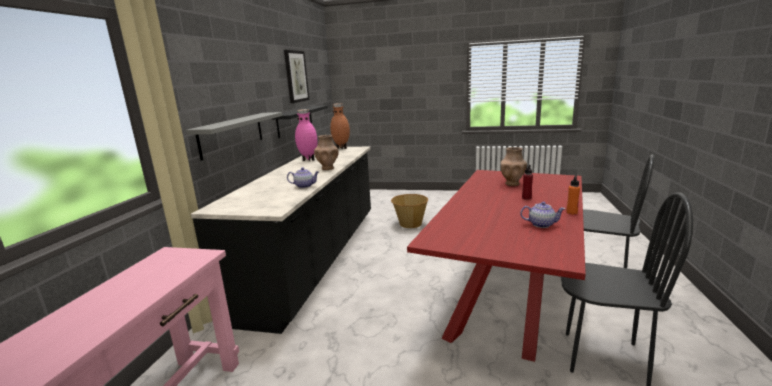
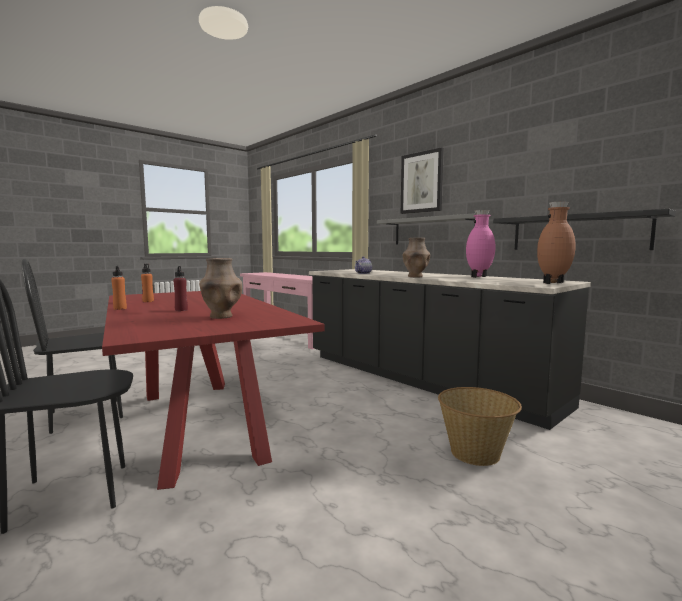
camera: 125 degrees right, 10 degrees down
(296, 76) = (609, 159): picture -> picture (422, 182)
(541, 224) = (148, 301): teapot -> orange bottle

